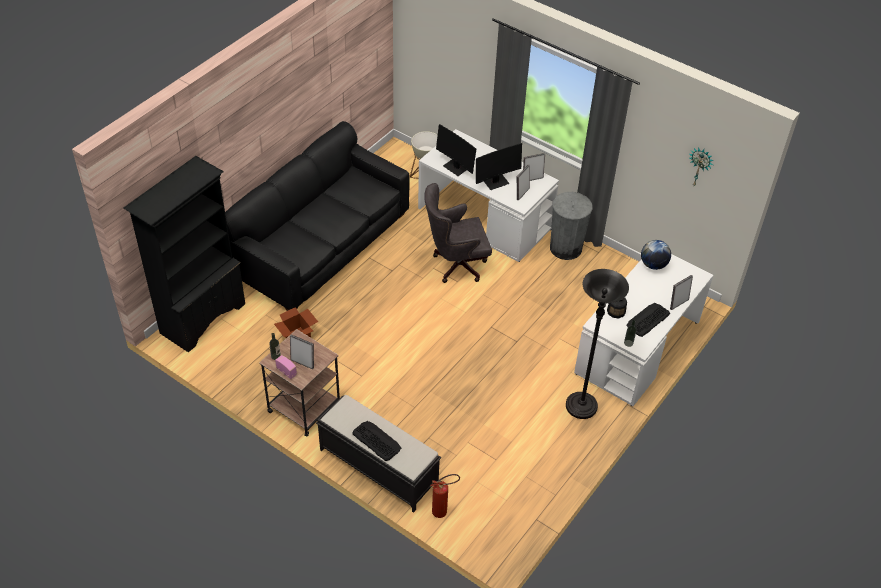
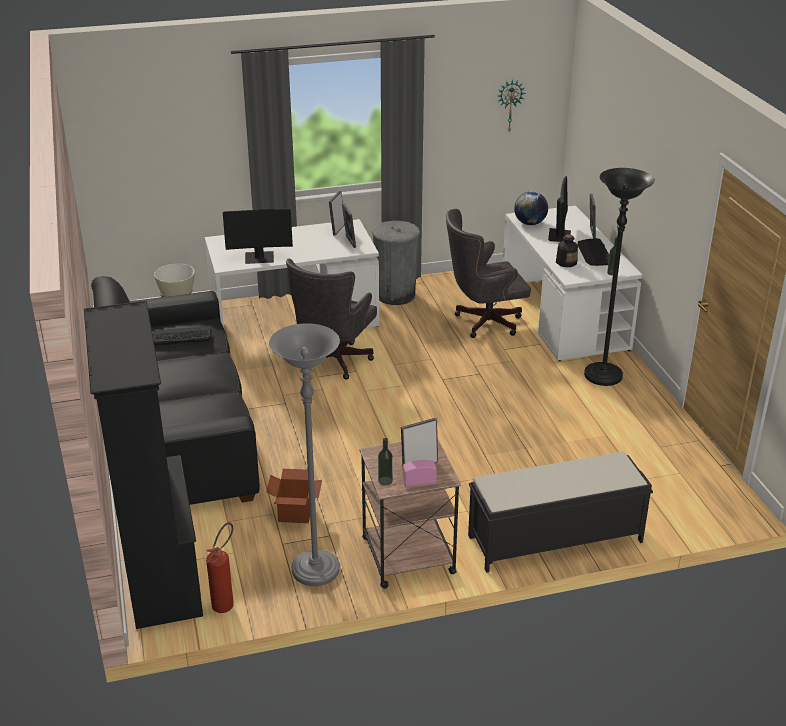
camera: 50 degrees left, 15 degrees down
(258, 375) = (315, 570): none -> grey floor lamp
(376, 441) = (566, 484): keyboard -> keyboard (181, 336)
(443, 511) = (658, 520): fire extinguisher -> fire extinguisher (226, 602)
(495, 182) = (313, 247): monitor -> monitor (559, 236)
(580, 311) = (483, 323): none -> grey office chair

